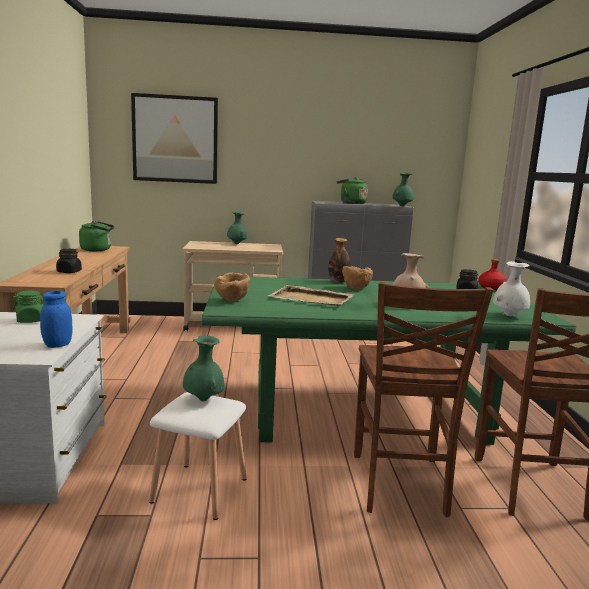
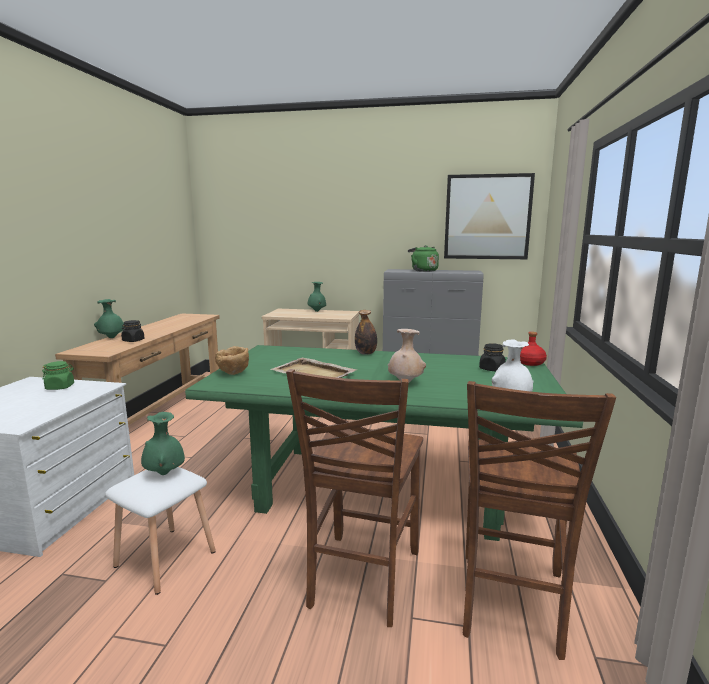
camera: 15 degrees right, 0 degrees up
(57, 345) = (49, 414): blue jar -> none
(98, 250) = (187, 318): green kettle -> none
(175, 139) = (263, 217): picture -> picture (487, 217)
(356, 288) = (374, 361): brown bowl -> none
(402, 206) = (473, 272): green vase -> green vase (112, 338)

